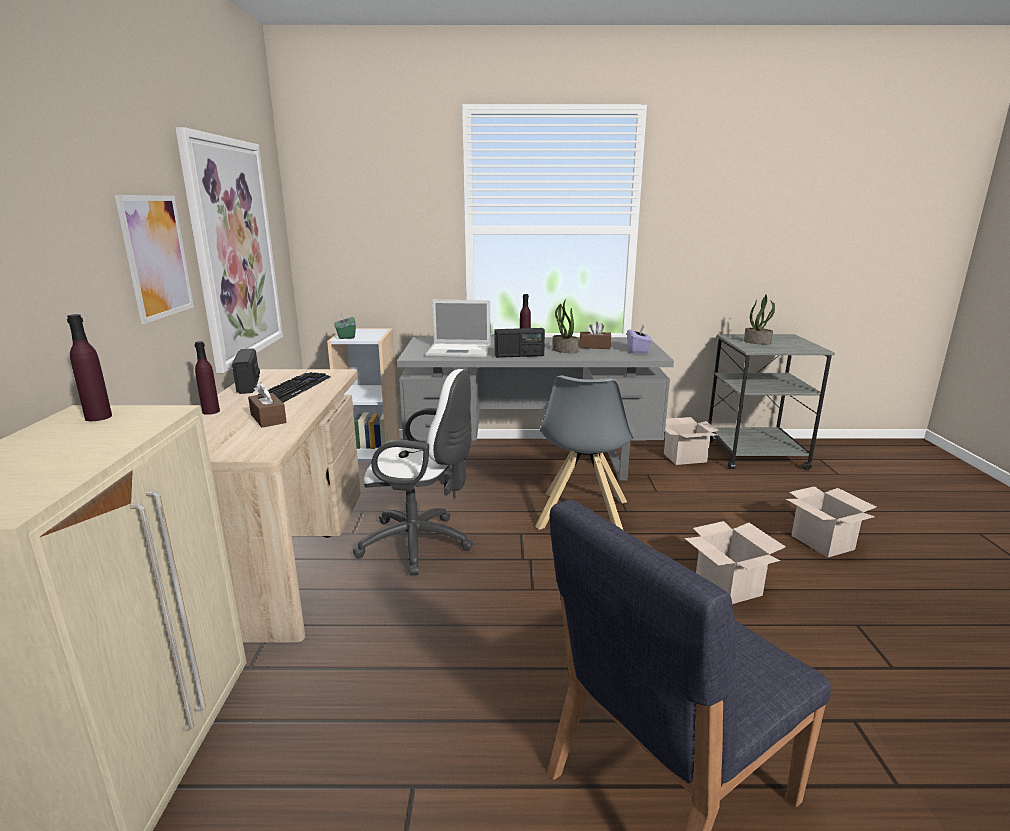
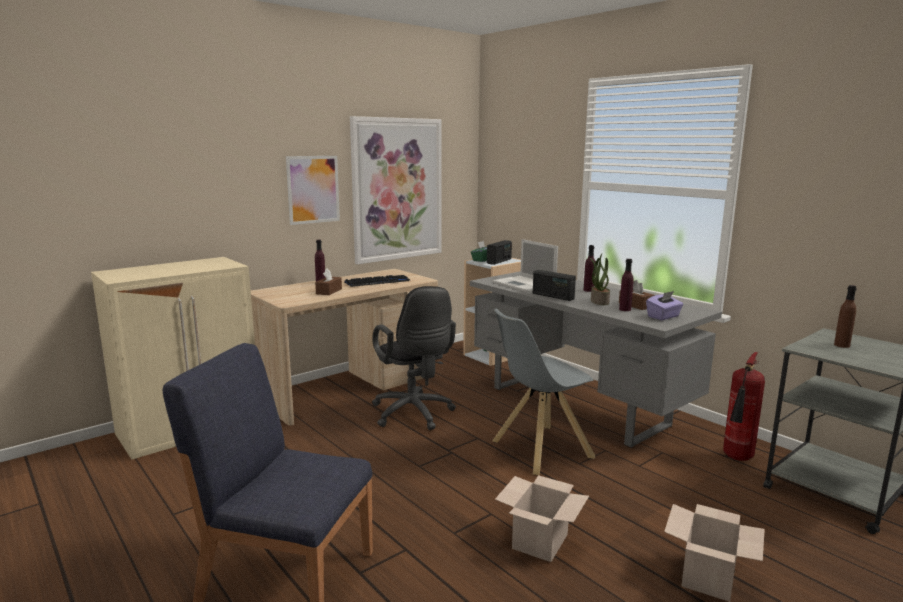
camera: 50 degrees right, 5 degrees down
(98, 417) = (214, 262): purple bottle -> purple bottle (625, 309)
(249, 385) = (368, 275): radio -> radio (499, 261)
(421, 544) = (414, 414): white office chair -> black office chair
(685, 457) = (737, 459): cardboard box -> fire extinguisher
(757, 342) = (841, 345): potted plant -> brown bottle

